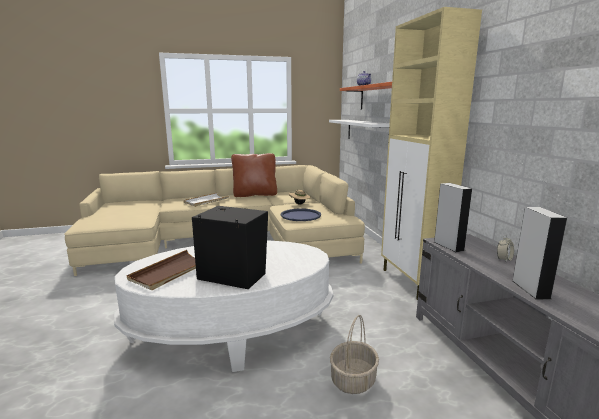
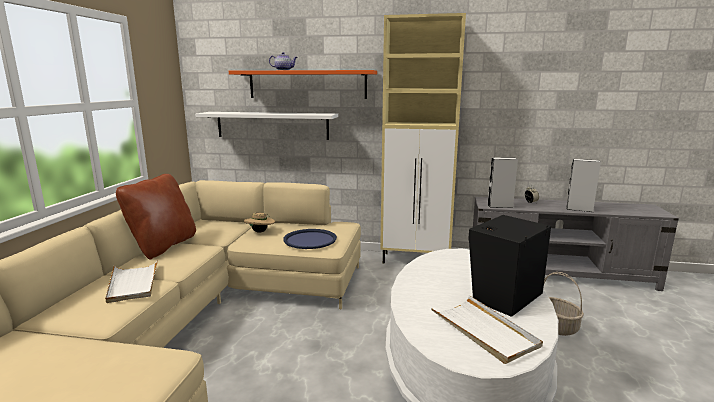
camera: 65 degrees left, 0 degrees up
(171, 272) = (484, 331): brown tray -> white tray

